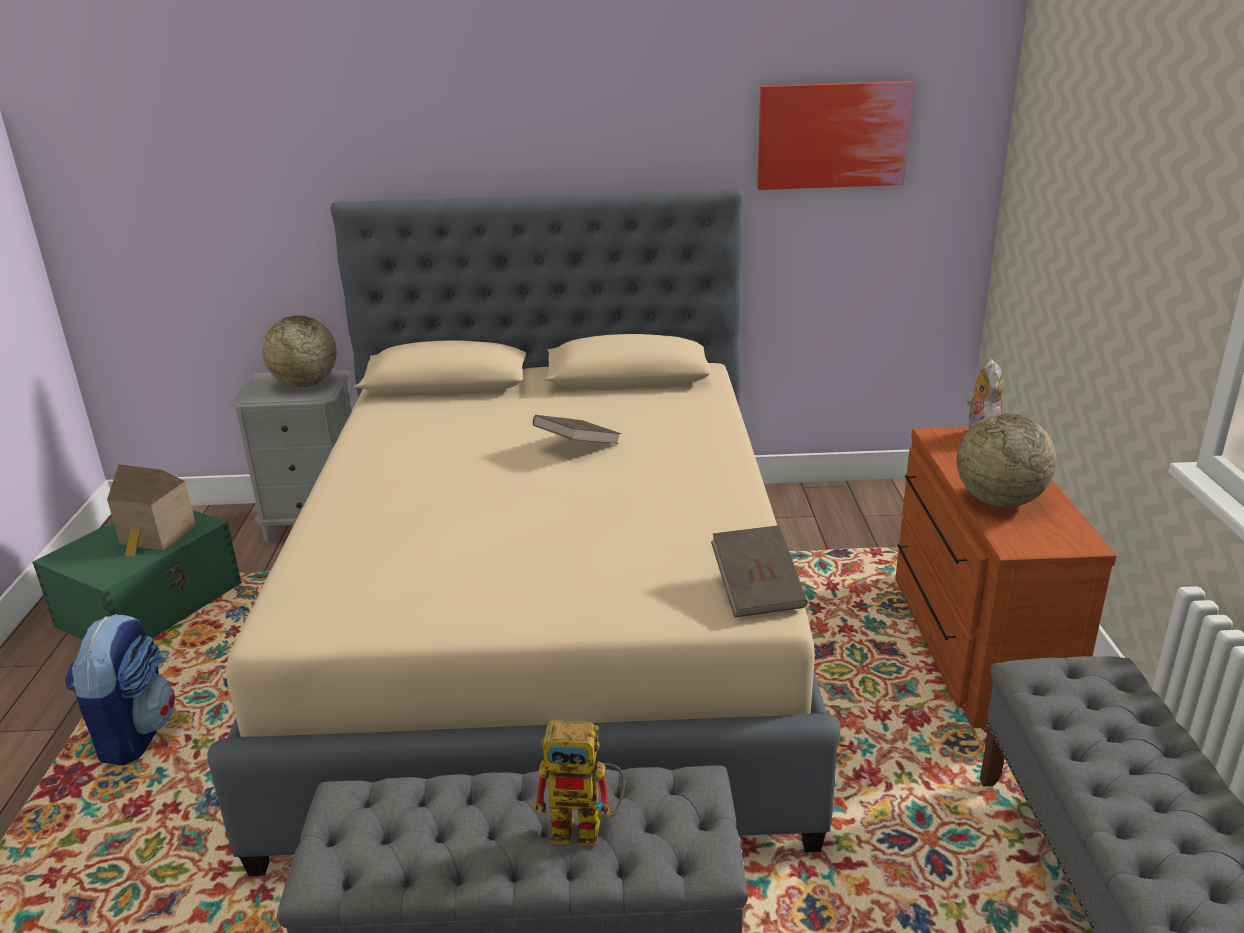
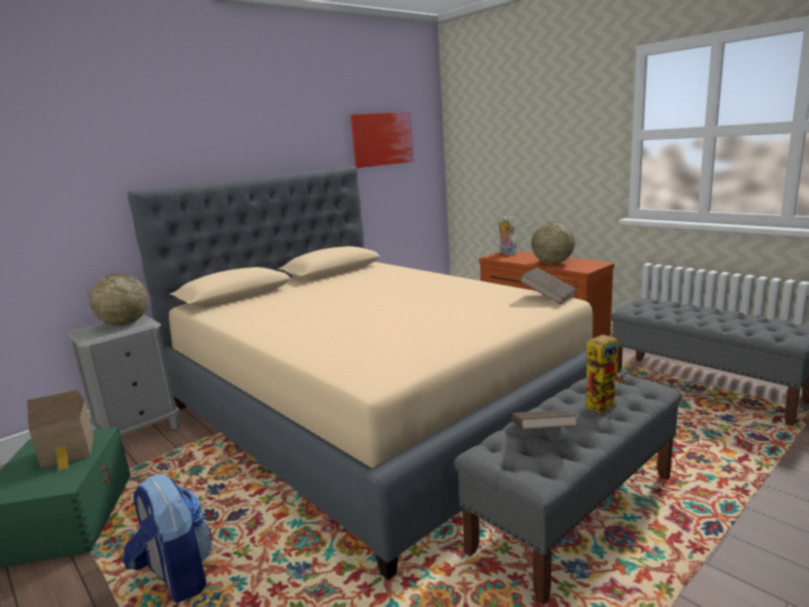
camera: 40 degrees left, 10 degrees down
(577, 446) = (365, 291): brown book -> brown book (542, 435)

